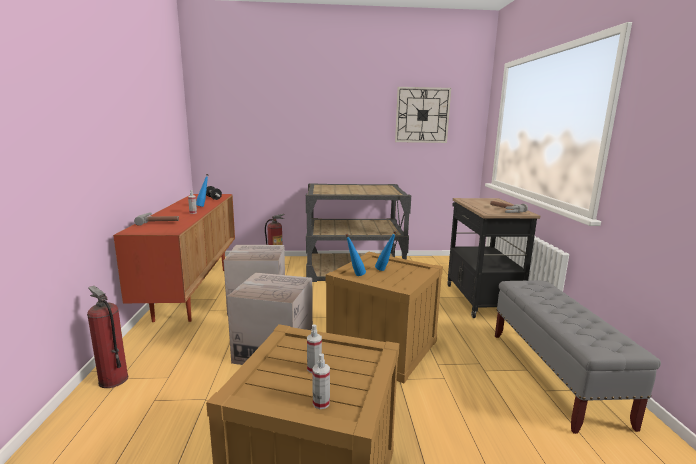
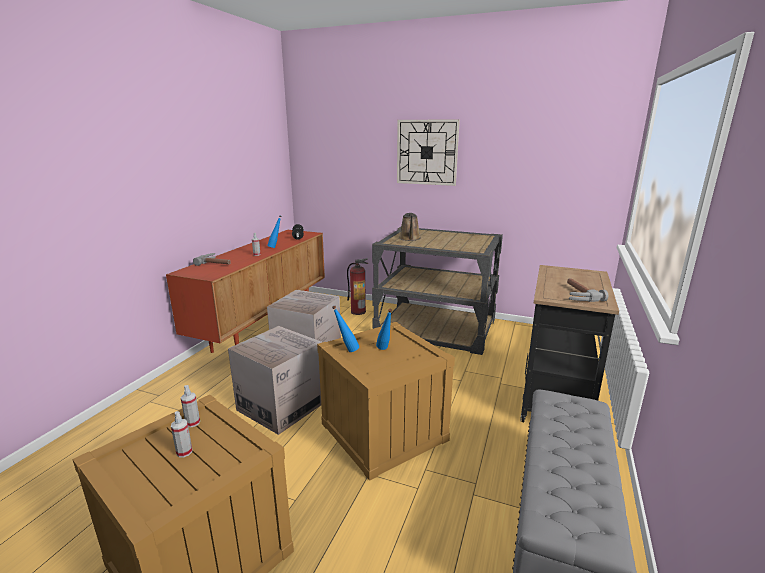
camera: 25 degrees right, 5 degrees up
(113, 380) = (144, 401): fire extinguisher -> none
(321, 403) = (147, 491): spray bottle -> spray bottle (192, 423)
(330, 190) = (410, 239): none -> brown watering can
(422, 115) = (541, 150): wall clock -> wall clock (427, 152)

